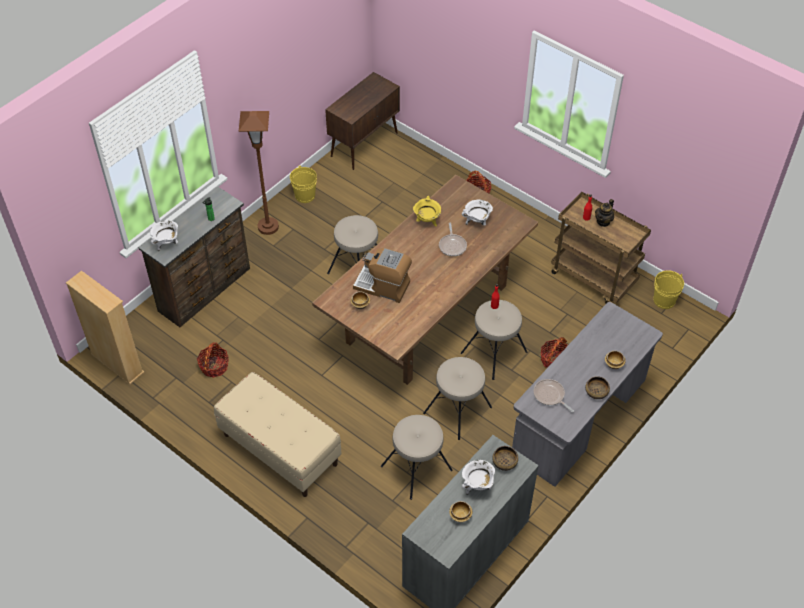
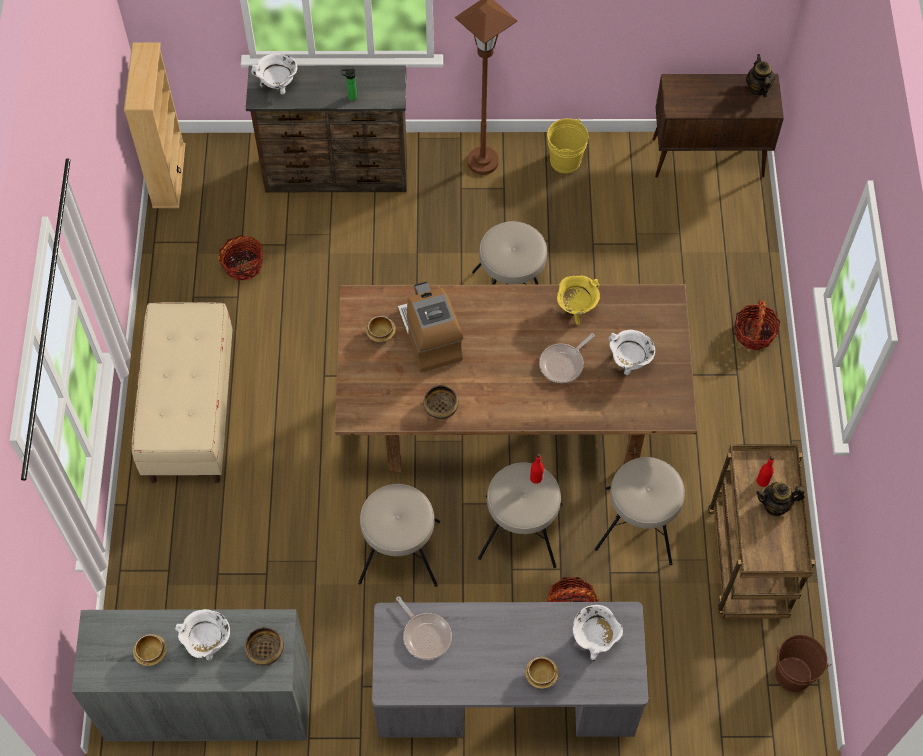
camera: 50 degrees right, 10 degrees up
(373, 83) = (758, 88): none -> teapot
(417, 468) = (281, 568): beige stool -> beige stool (638, 526)
(550, 396) = (425, 635): frying pan -> frying pan turned 135 degrees clockwise
(596, 392) = (478, 685): bowl -> bowl (441, 407)
(613, 331) = (594, 640): none -> white cooking pot
(664, 300) = (793, 674): yellow bucket -> brown bucket

